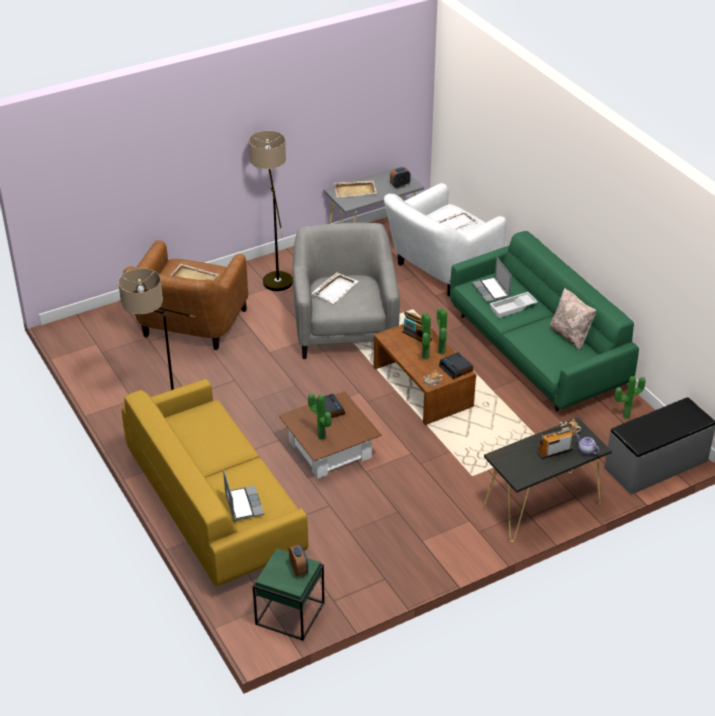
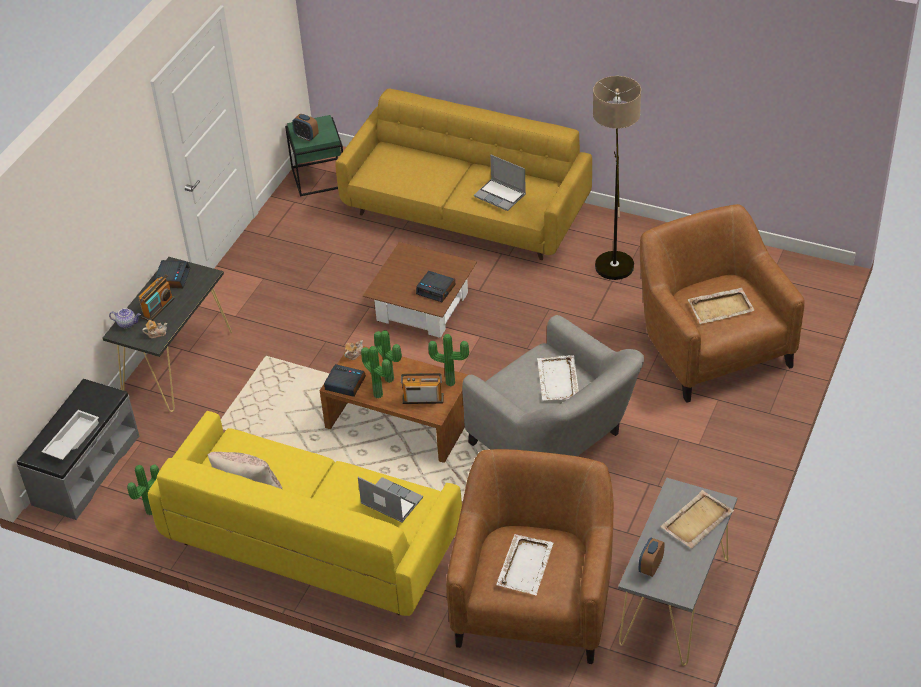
camera: 145 degrees right, 5 degrees up
(243, 504) = (405, 160): laptop -> laptop (501, 195)
(275, 275) = (715, 465): floor lamp -> none
(320, 437) = (415, 262): potted plant -> potted plant (450, 381)
(440, 270) = (534, 599): white armchair -> brown armchair
(513, 308) = (345, 491): white tray -> white tray (71, 439)
(526, 469) = (172, 277): none -> alarm clock
(535, 351) = (312, 540): green sofa -> yellow sofa

